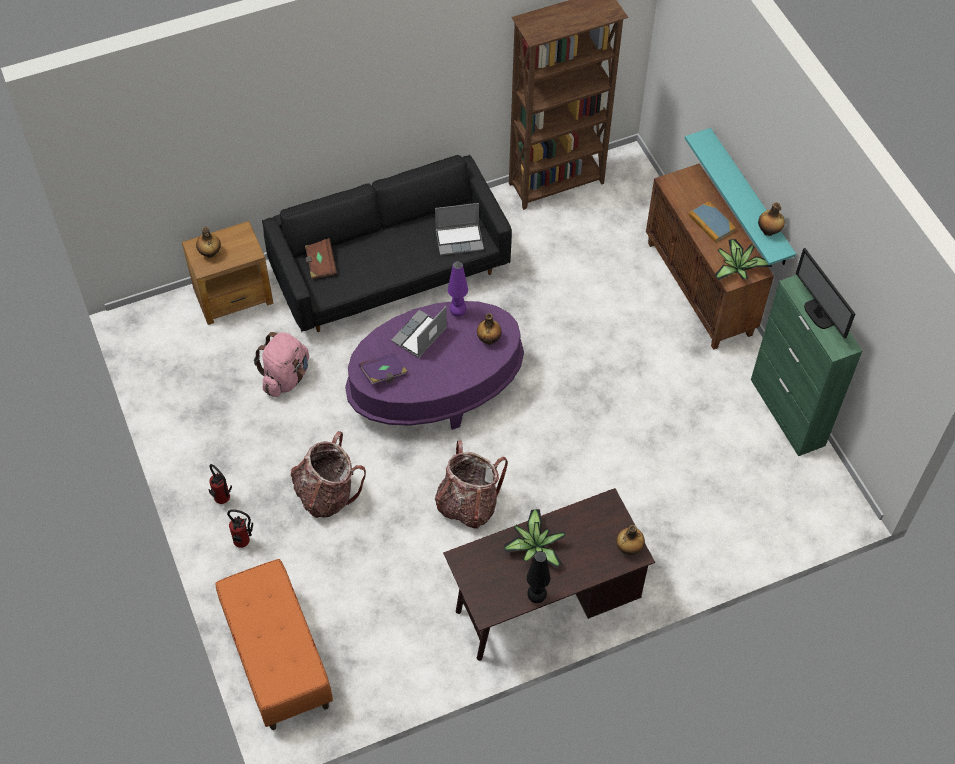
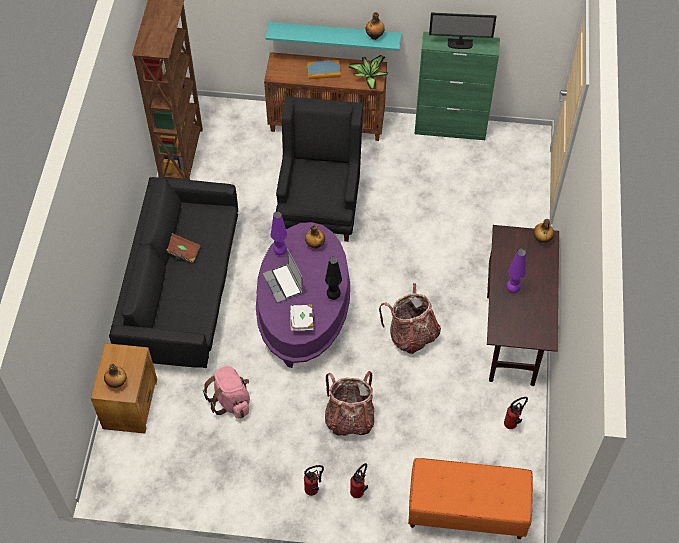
camera: 60 degrees left, 0 degrees up
(320, 263) = (168, 320): brown book -> brown book (182, 252)
(383, 374) = (302, 321): purple book -> white book
(413, 659) = (512, 424): none -> fire extinguisher
(460, 239) = (211, 224): laptop -> none
(534, 547) = (512, 290): potted plant -> purple table lamp
(536, 597) = (550, 306): black table lamp -> black table lamp (333, 296)
(583, 335) = (319, 203): none -> black armchair

